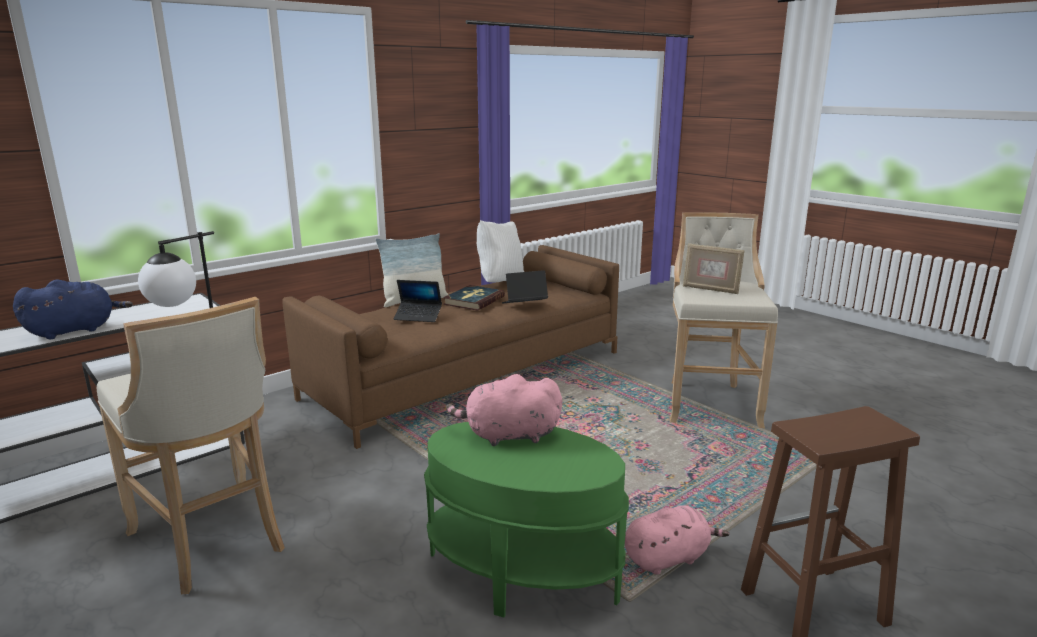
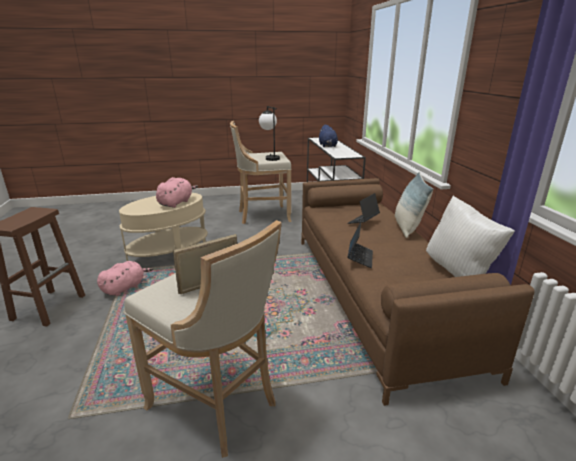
camera: 120 degrees right, 5 degrees up
(473, 300) = (390, 244): book -> none
(523, 574) = (169, 256): green side table -> beige side table
(668, 558) = (125, 287): pink plush toy -> pink plush toy turned 150 degrees counterclockwise

